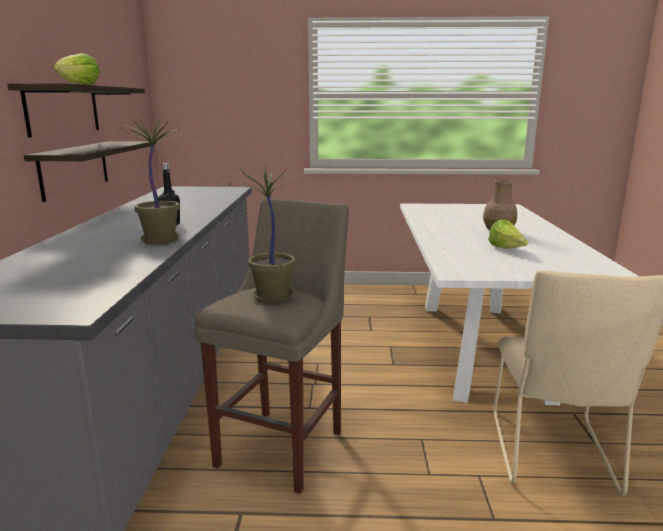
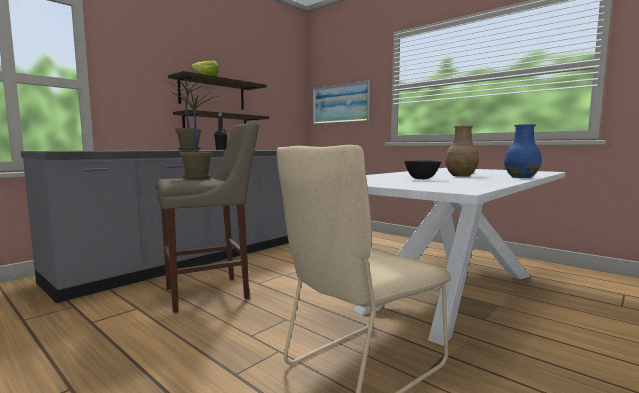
camera: 40 degrees right, 10 degrees down
(221, 110) = (340, 104): none -> picture
(506, 249) = (422, 179): lettuce -> black bowl
(543, 227) = (521, 177): none -> blue vase

